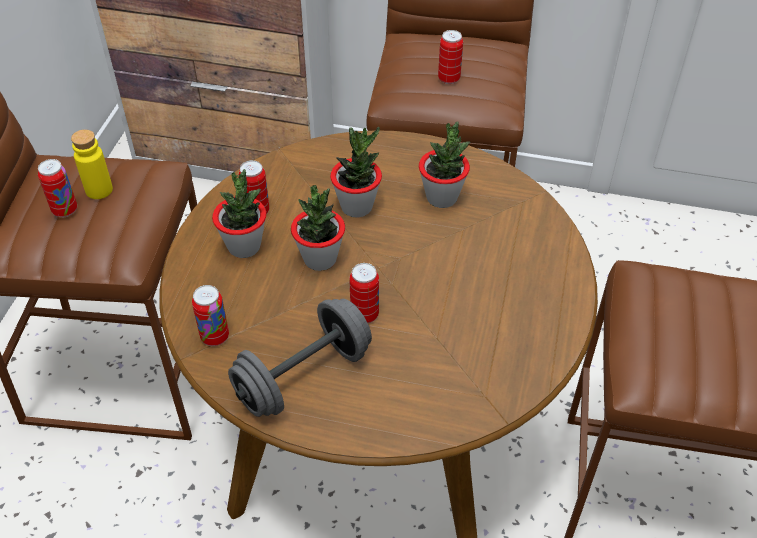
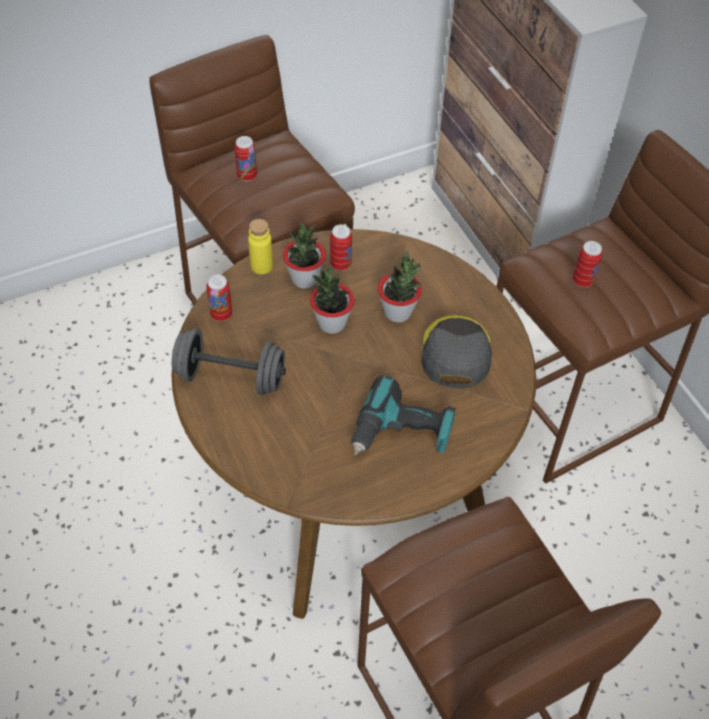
camera: 50 degrees right, 5 degrees up
(99, 190) = (277, 178): yellow bottle -> yellow bottle (261, 266)
(364, 315) = (307, 376): can -> none
(442, 197) = (455, 353): potted plant -> grey cap
(497, 285) = (402, 433): none -> power drill

